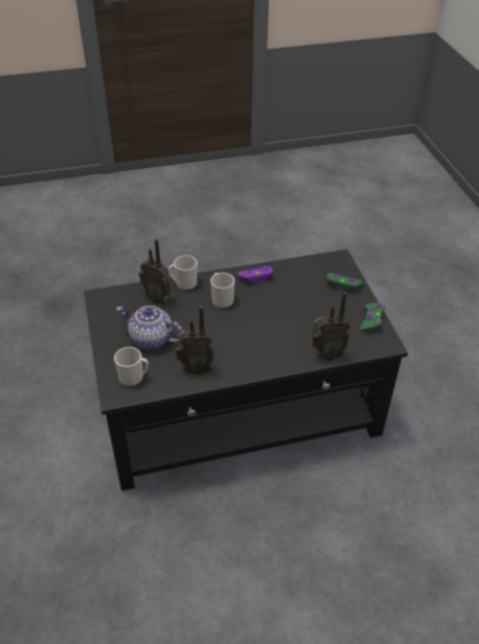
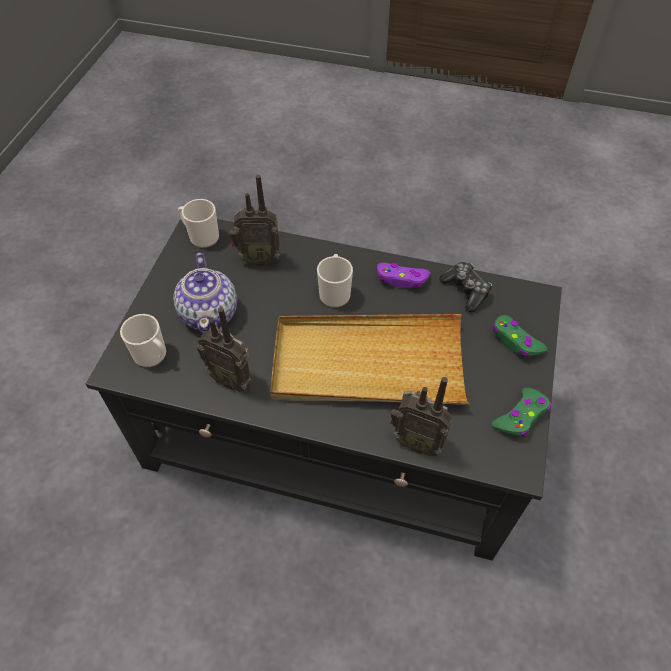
camera: 30 degrees right, 10 degrees up
(151, 340) = (210, 313): teapot -> teapot turned 150 degrees counterclockwise
(158, 299) = (258, 259): radio -> radio turned 60 degrees counterclockwise
(183, 283) = (304, 250): mug -> mug (201, 236)
(270, 328) = (368, 364): none -> beige tray
(297, 269) = (466, 290): none -> game controller

